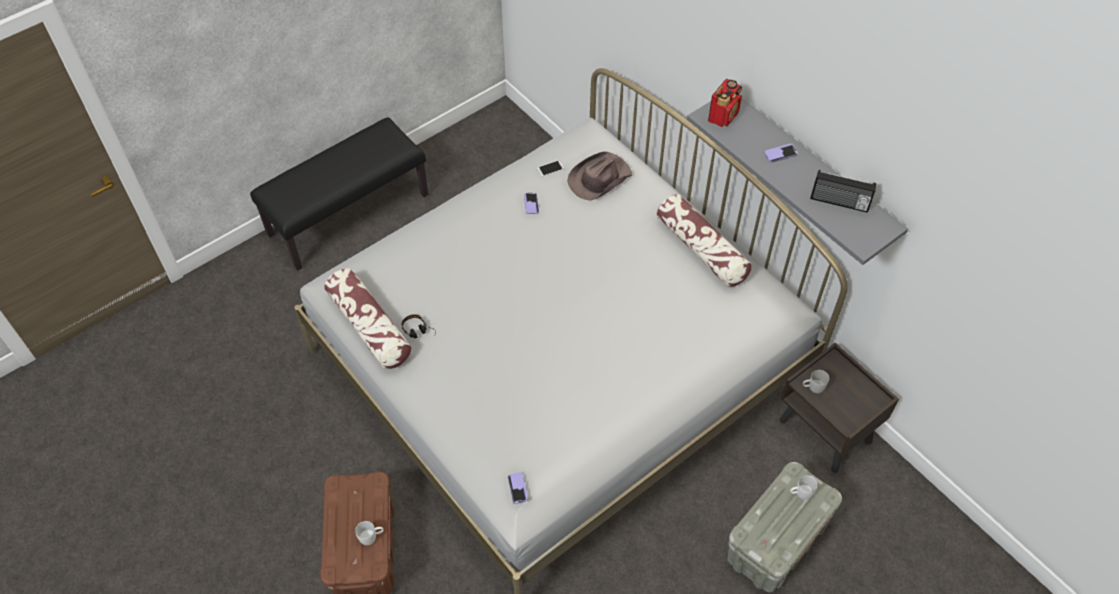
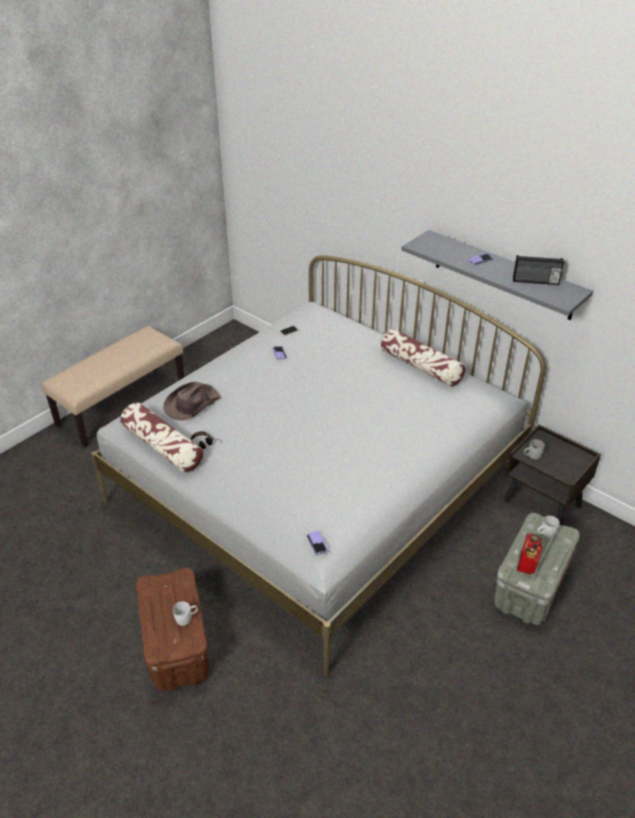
camera: 10 degrees left, 15 degrees down
(348, 214) = (122, 405): black bench -> beige bench
(598, 179) = (328, 333): brown hat -> brown hat (191, 404)
(723, 116) = (429, 244): radio -> radio (527, 564)

